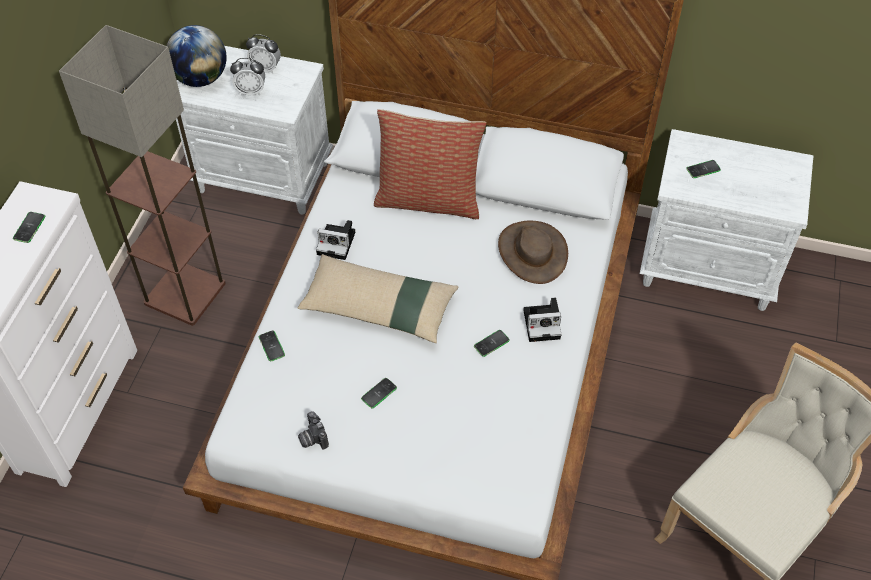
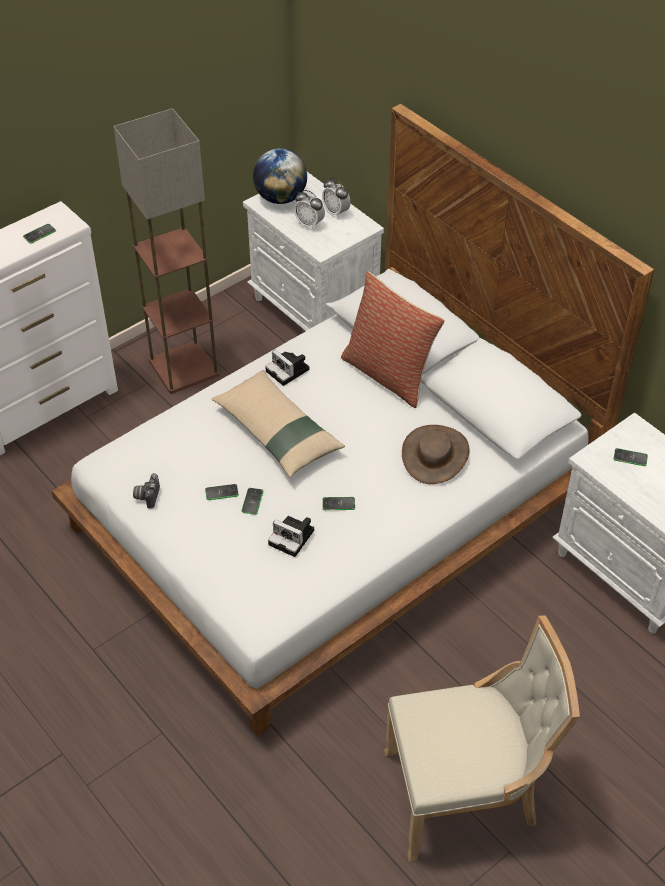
camera: 35 degrees right, 5 degrees down
(271, 346) = (175, 418): phone -> phone (252, 501)
(543, 323) = (394, 512): camera -> camera (293, 538)

